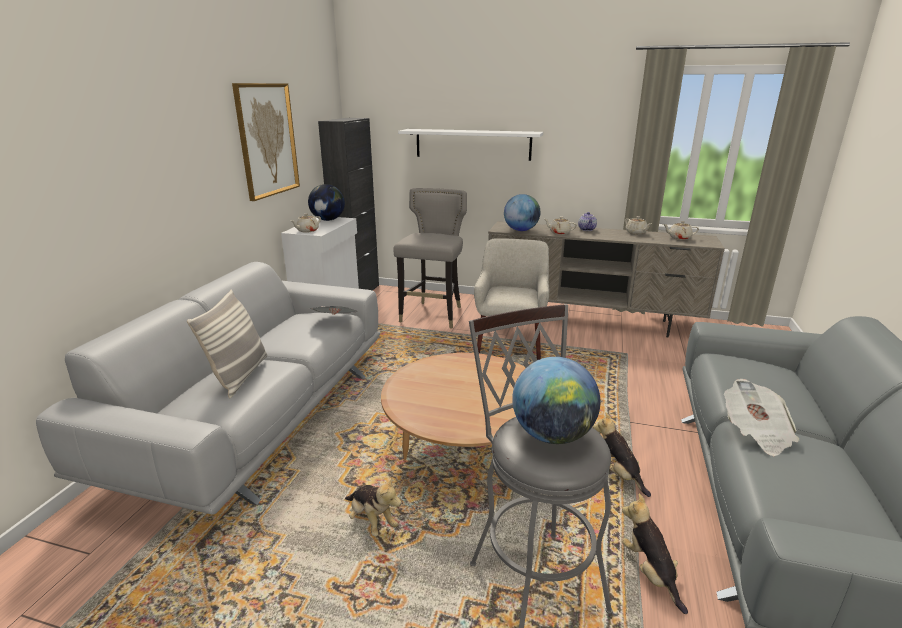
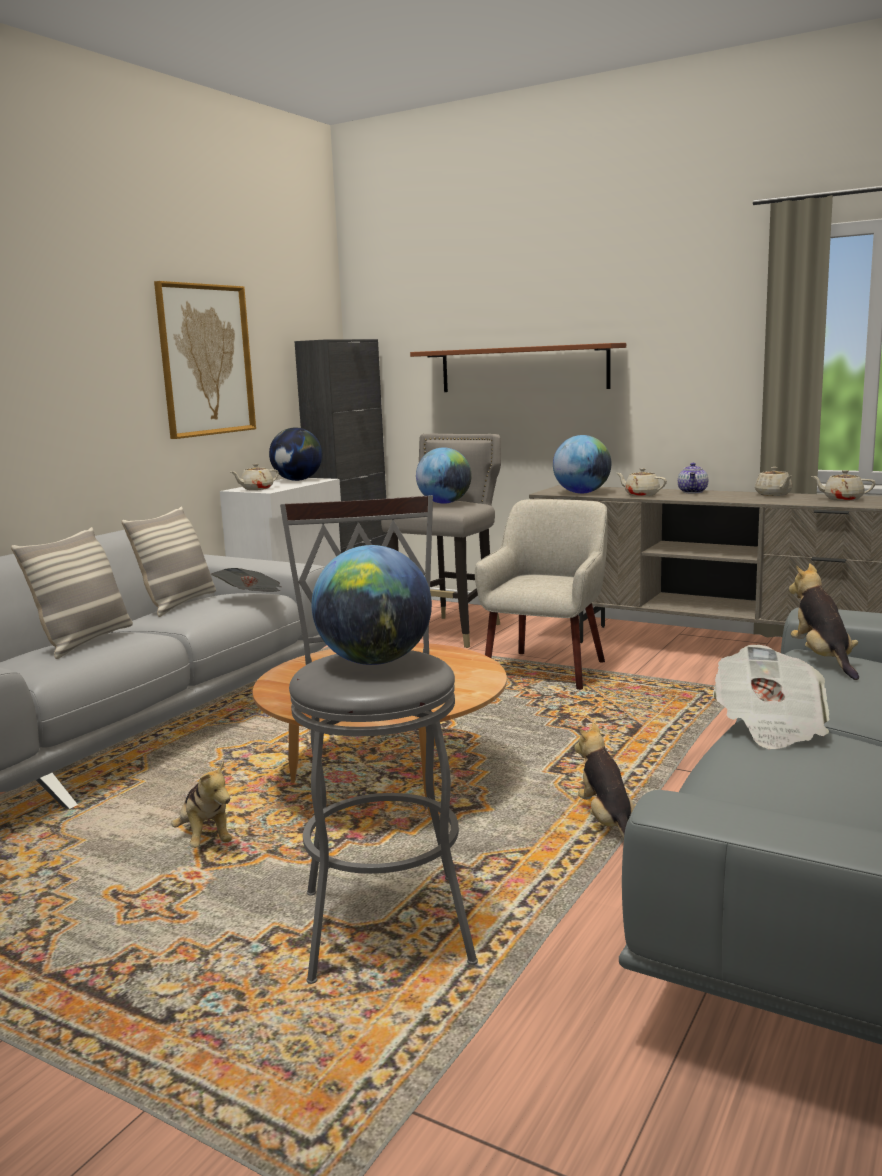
camera: 15 degrees right, 10 degrees down
(282, 327) = (178, 604): none -> pillow
(432, 236) = (444, 503): none -> globe
(472, 144) = (523, 369): white shelf -> brown shelf
(650, 572) = (570, 932): plush toy -> plush toy (822, 659)

